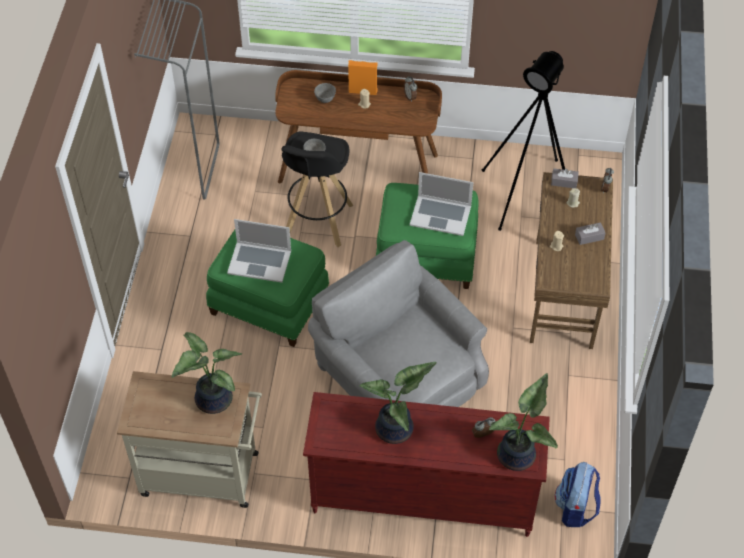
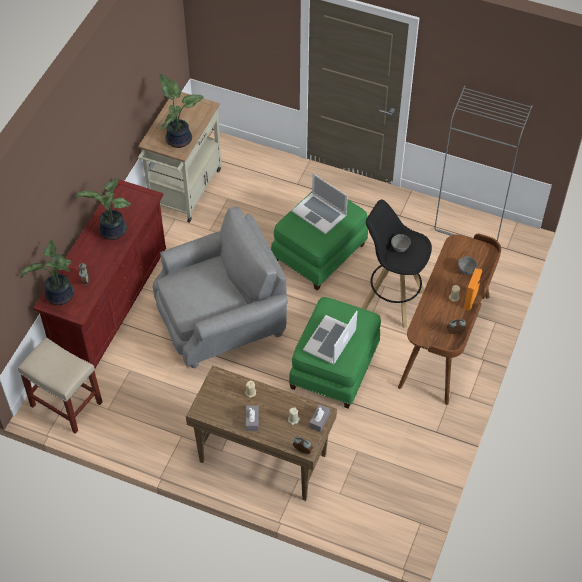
camera: 105 degrees right, 0 degrees up
(259, 261) = (319, 213): laptop -> laptop turned 75 degrees counterclockwise
(528, 195) = (381, 464): black floor lamp -> none
(575, 508) = (65, 404): backpack -> beige stool

